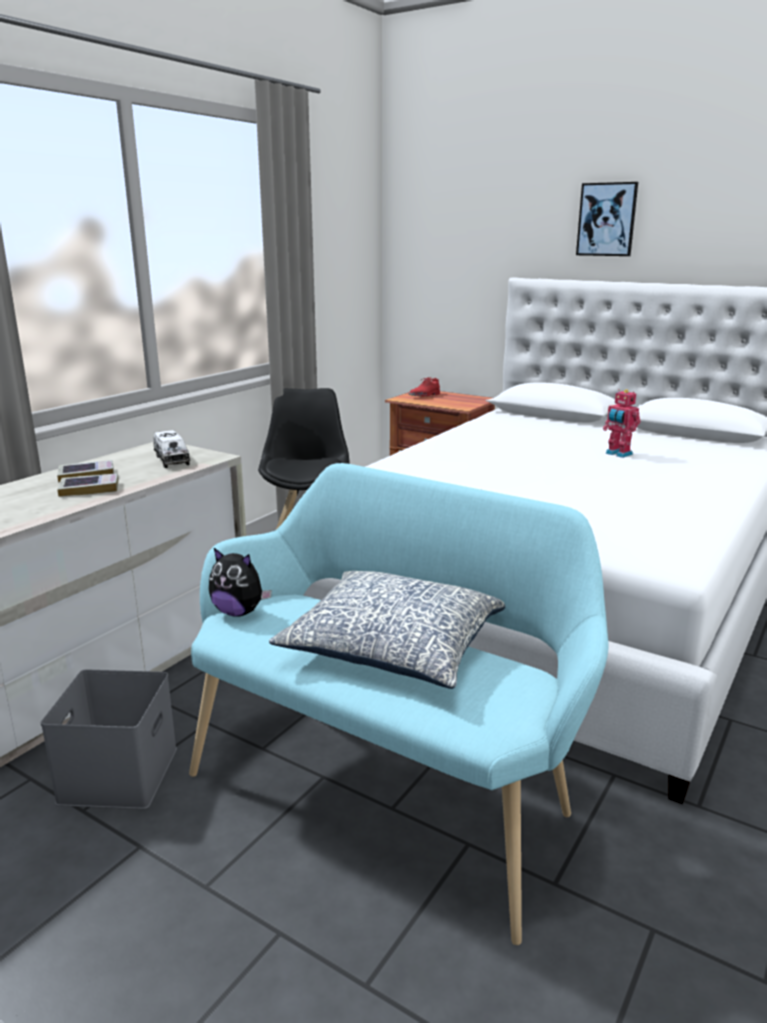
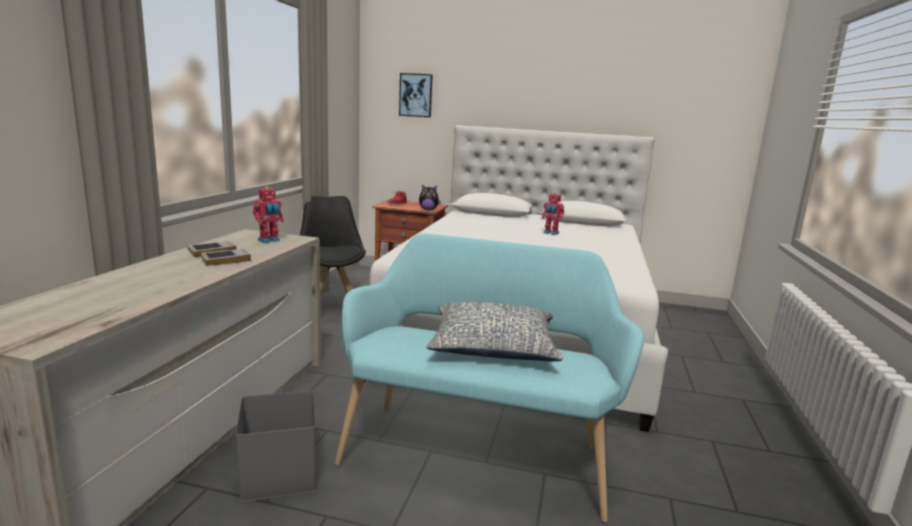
camera: 20 degrees left, 5 degrees down
(172, 459) = (269, 241): toy truck -> toy robot
(239, 612) = (374, 337): plush toy -> plush toy (428, 210)
(607, 219) = (517, 91): picture -> picture (416, 95)

